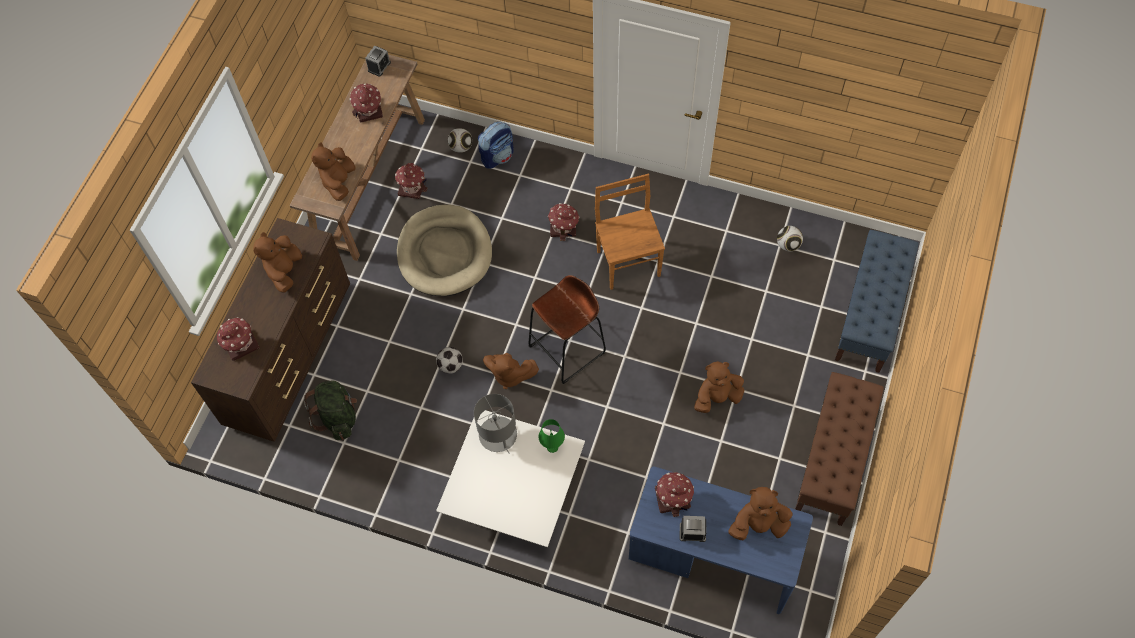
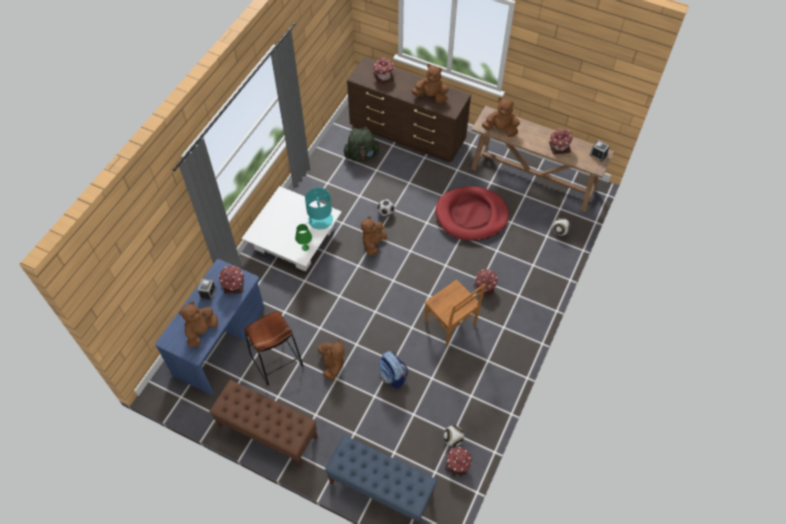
camera: 95 degrees right, 5 degrees down
(412, 187) = (527, 201): toy house -> toy house (457, 464)
(444, 253) = (471, 215): beige dog bed -> red dog bed
(497, 156) = (550, 253): backpack -> backpack (392, 376)
(498, 435) = (320, 220): grey table lamp -> turquoise table lamp
(567, 349) = (386, 278): brown stool -> brown stool (276, 361)
(628, 262) = (451, 324): brown chair -> brown chair turned 60 degrees clockwise
(758, 524) = (201, 331): brown plush toy -> brown plush toy turned 150 degrees counterclockwise

